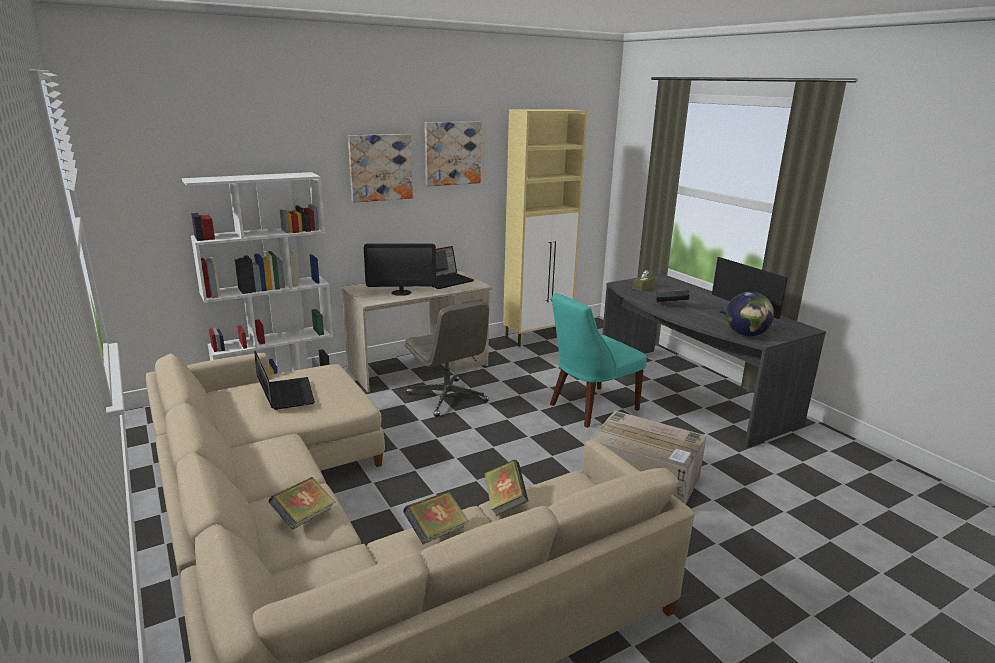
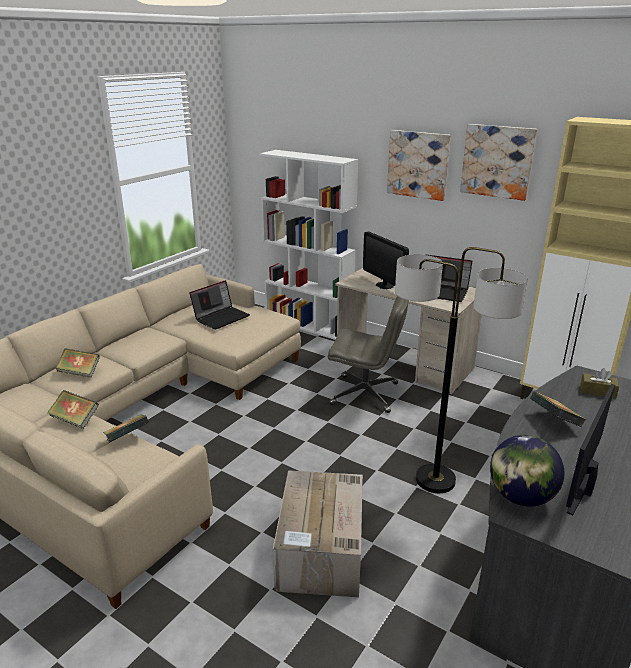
camera: 65 degrees right, 5 degrees up
(447, 398) = (365, 394): grey office chair -> grey office chair turned 105 degrees counterclockwise
(590, 408) = (435, 479): turquoise chair -> floor lamp

